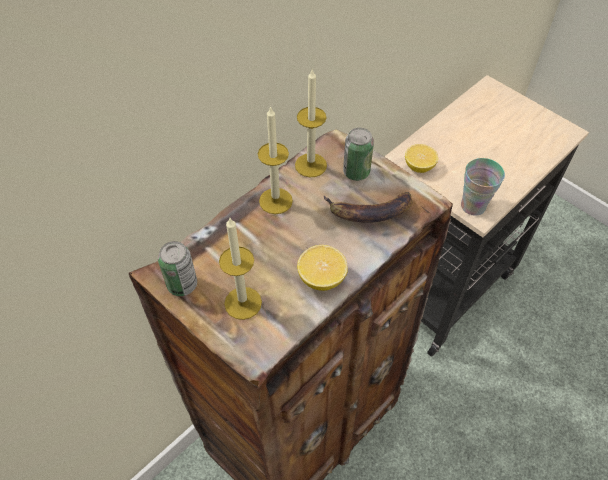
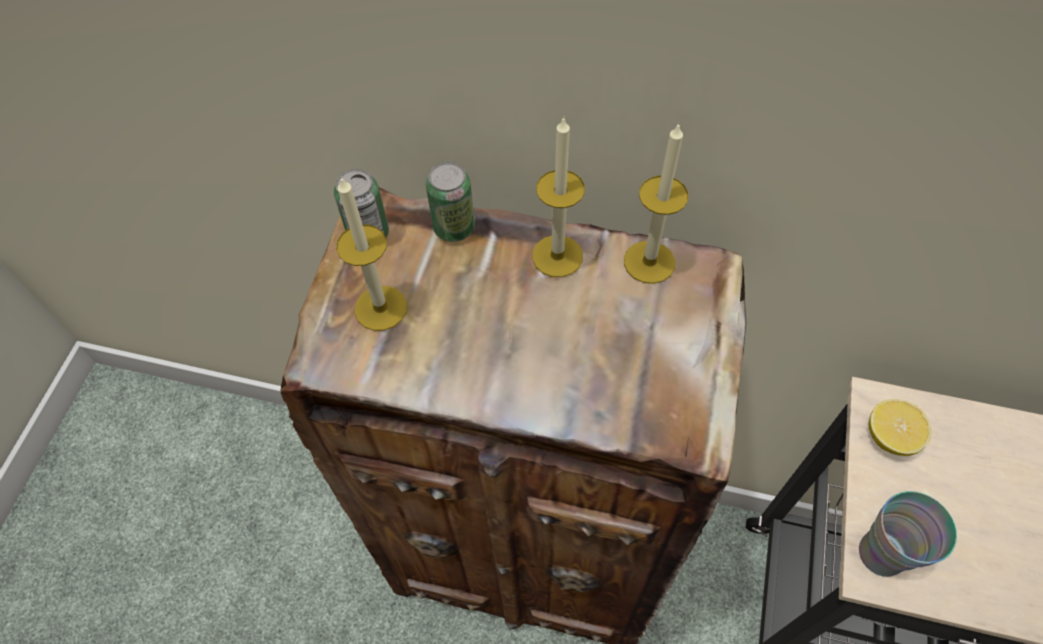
camera: 60 degrees right, 5 degrees up
(321, 278) = (470, 373): lemon -> none
(356, 172) = (679, 321): can -> can (454, 228)
(369, 211) = (621, 373): banana -> none

